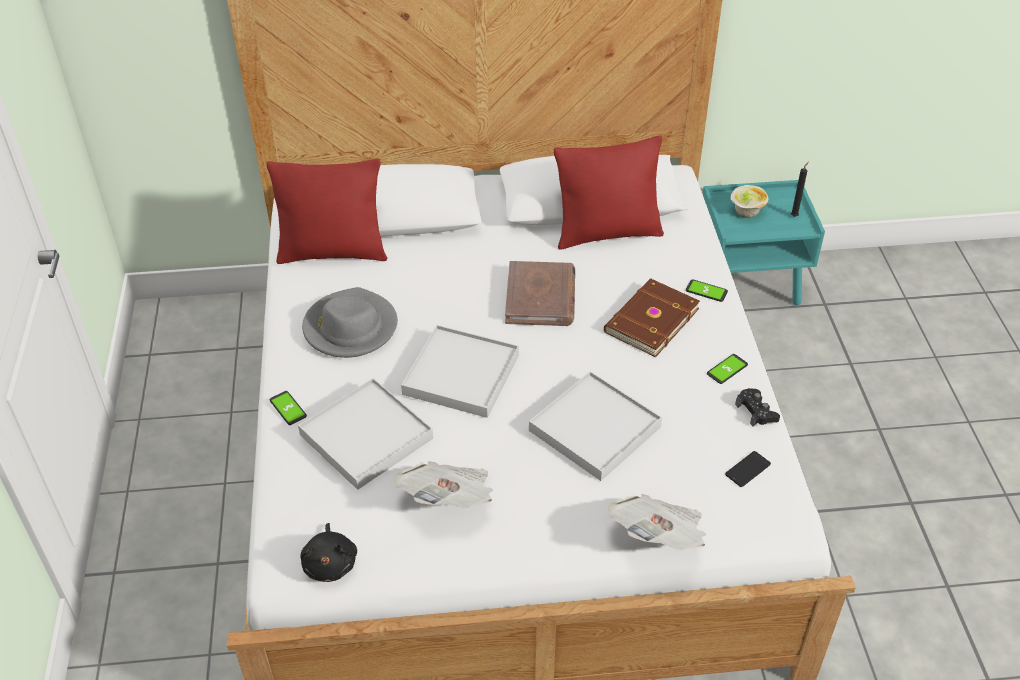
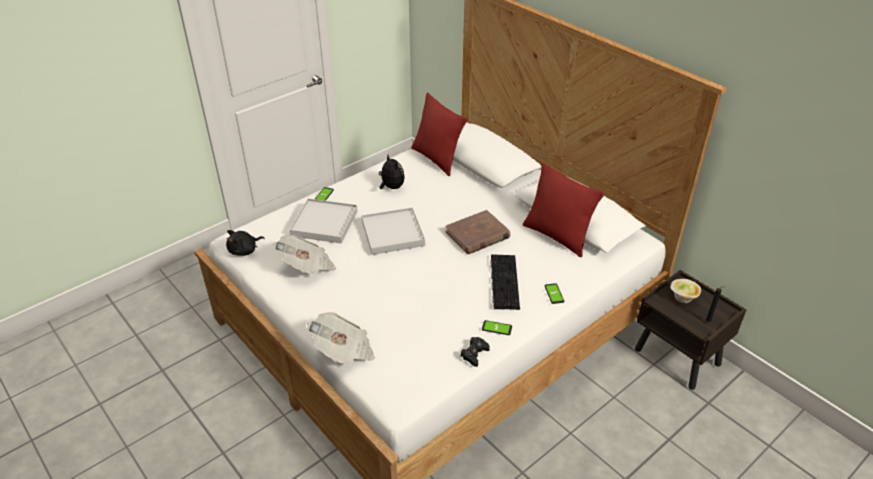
camera: 55 degrees right, 5 degrees down
(350, 327) = (391, 187): grey hat -> plush toy
(595, 429) = (400, 295): white tray -> none
(649, 320) = (503, 281): brown book -> keyboard
(748, 286) = (678, 357): turquoise nightstand -> brown nightstand
(748, 469) = (424, 367): phone -> none

